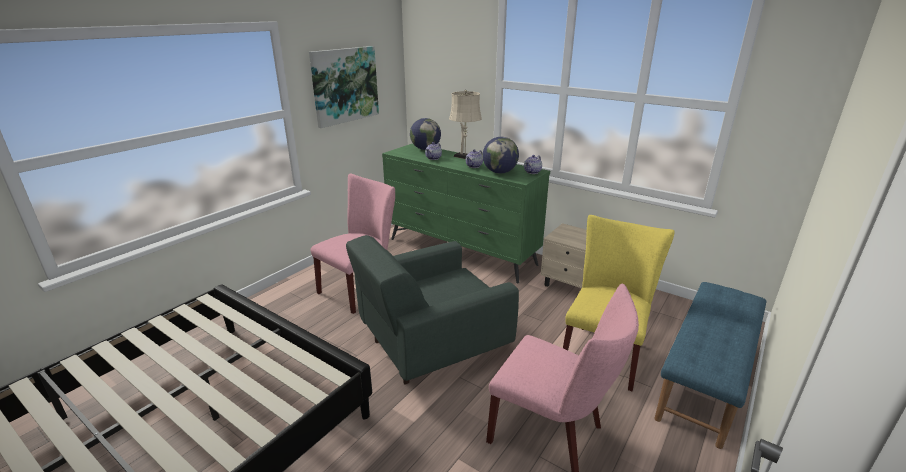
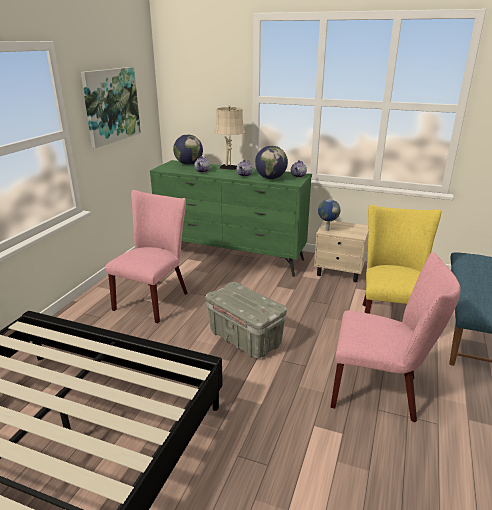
camera: 15 degrees left, 0 degrees up
(431, 345) = (244, 338): green armchair -> grey storage box
(558, 236) = (327, 229): none -> globe

